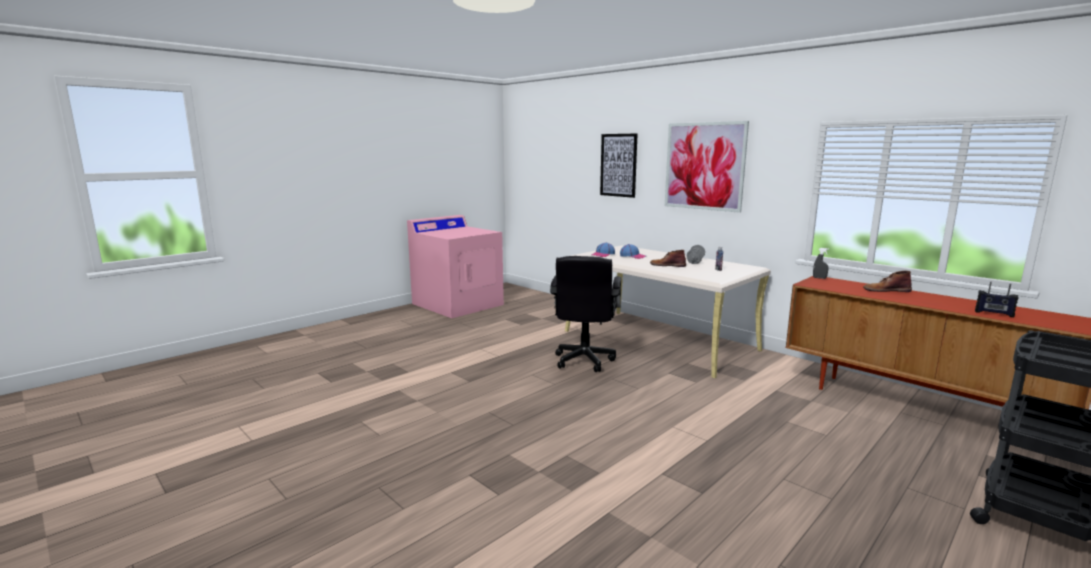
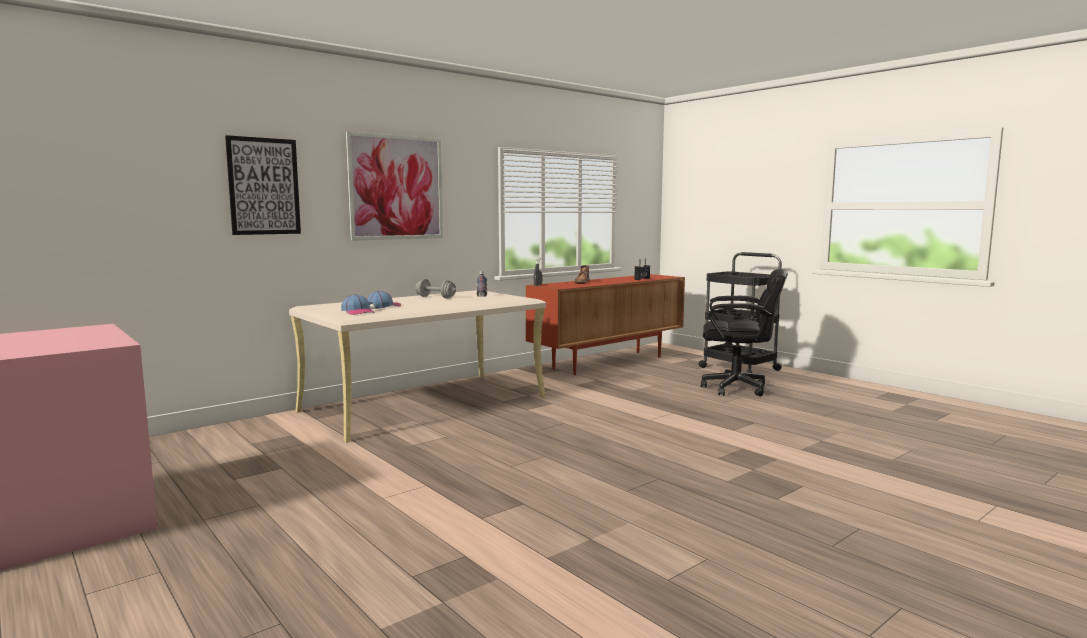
camera: 85 degrees left, 5 degrees down
(584, 362) = (480, 439): black office chair -> black office chair (739, 389)
(667, 265) = (448, 302): brown boot -> none

